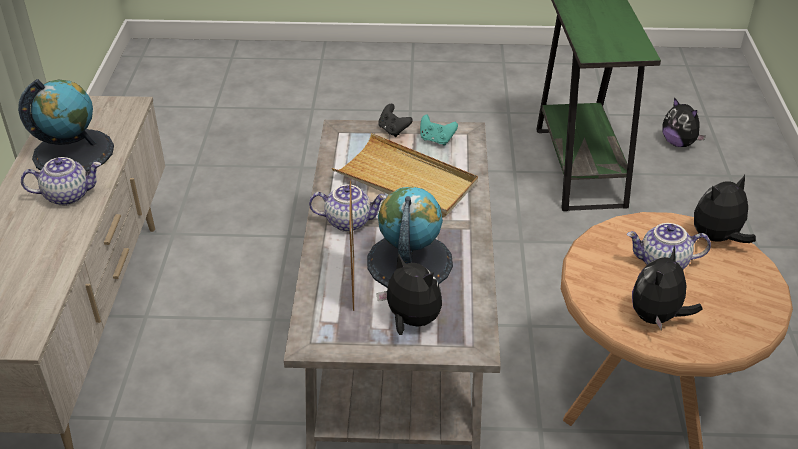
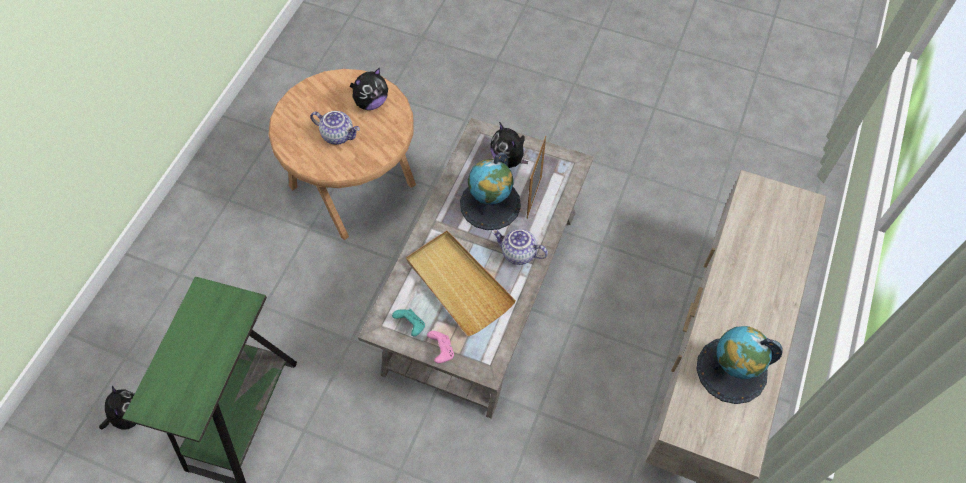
camera: 160 degrees left, 20 degrees up
(68, 195) = (732, 314): teapot -> none
(393, 130) = (441, 351): black game controller -> pink game controller
(717, 238) = (288, 143): plush toy -> none

